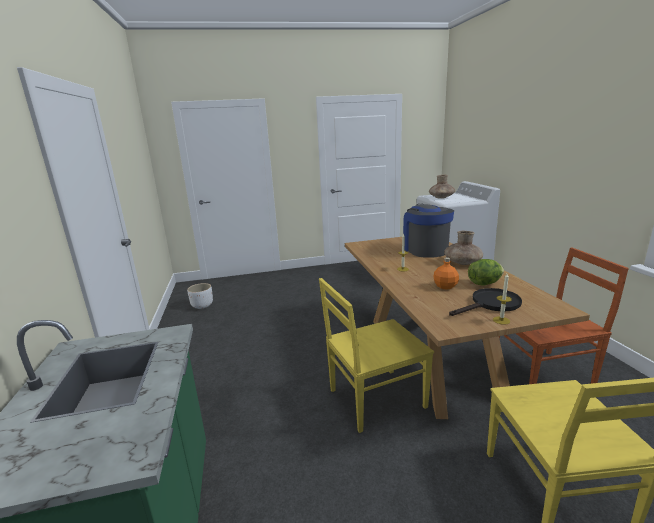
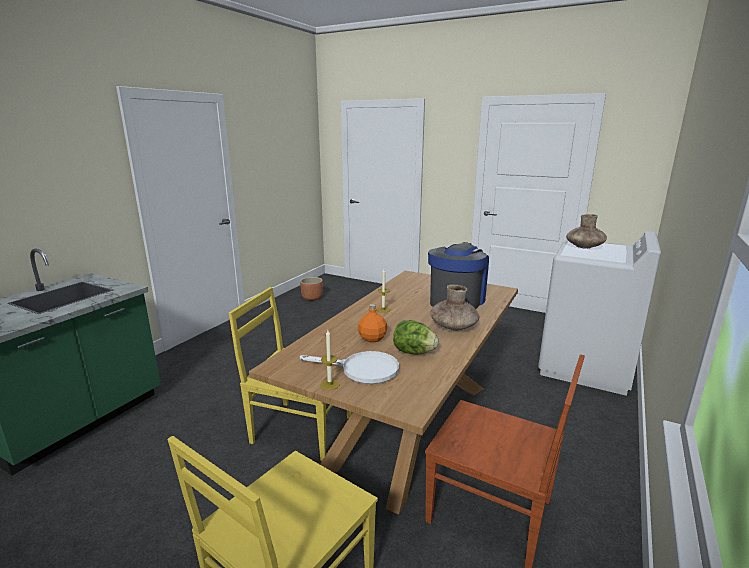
camera: 40 degrees right, 0 degrees up
(202, 305) = (312, 298): white planter -> brown planter
(491, 304) = (362, 370): black frying pan -> white frying pan

